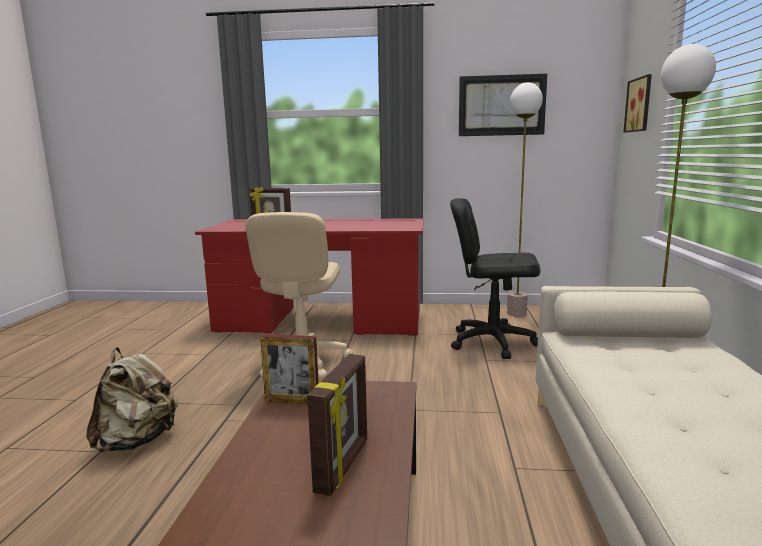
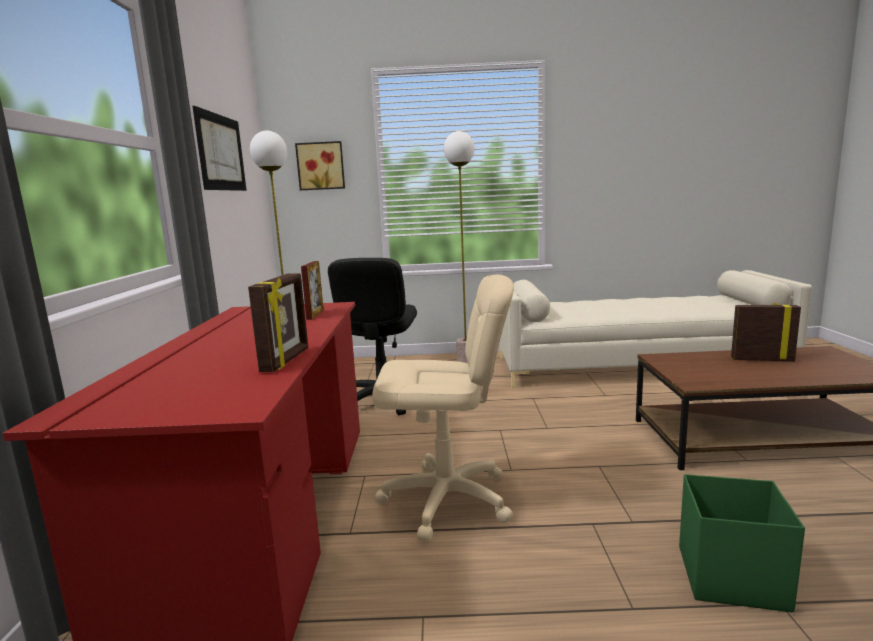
camera: 95 degrees left, 0 degrees up
(137, 441) = (729, 577): beige backpack -> green storage box
(292, 401) = (712, 379): picture frame -> picture frame (315, 315)

